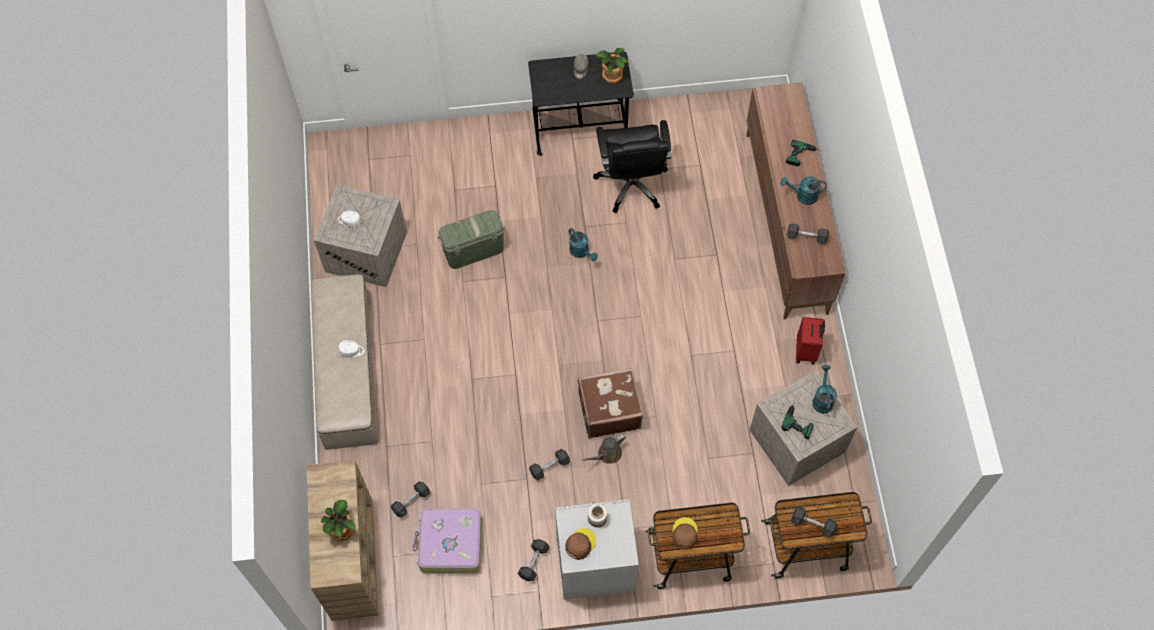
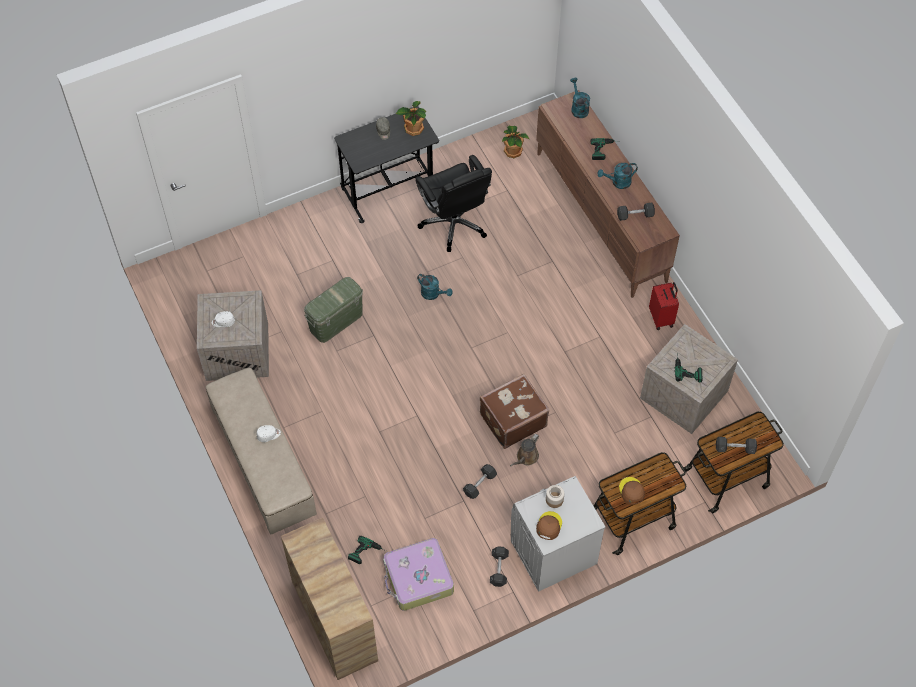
camera: 20 degrees left, 5 degrees down
(342, 529) = (337, 579): potted plant -> potted plant (513, 151)
(411, 501) = (368, 554): grey dumbbell -> power drill
(822, 398) = (699, 345): turquoise watering can -> turquoise watering can (578, 108)

